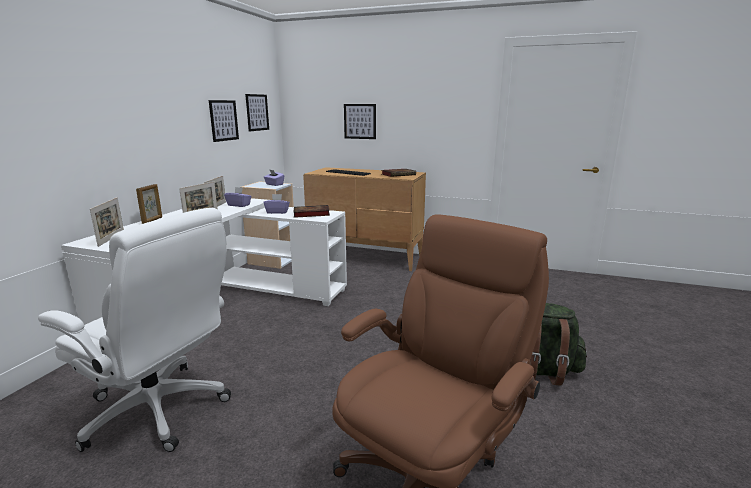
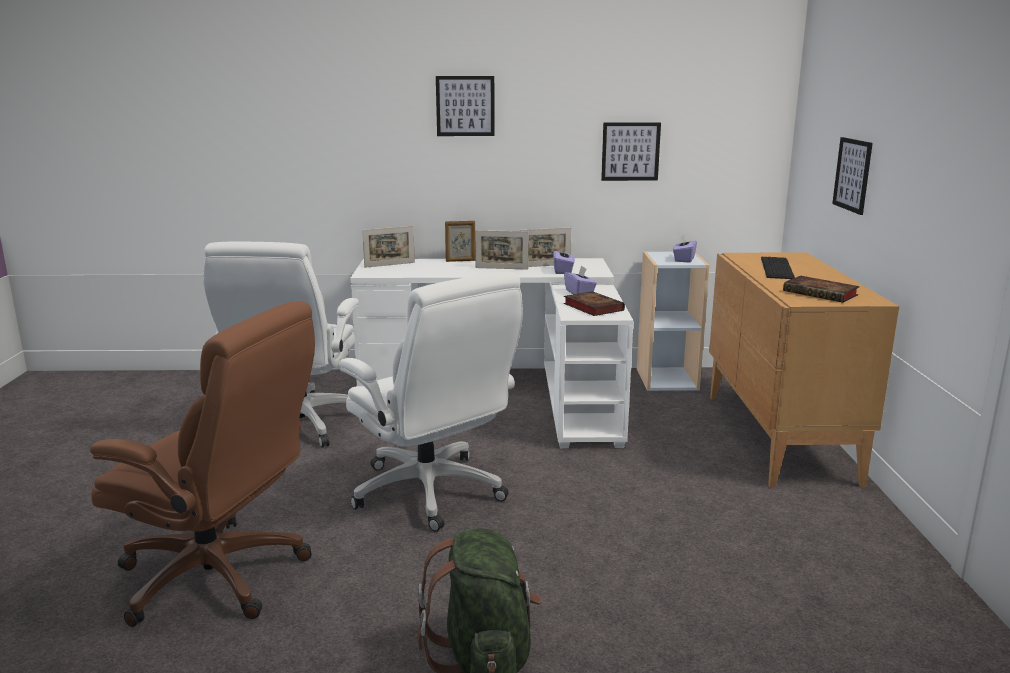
camera: 70 degrees right, 0 degrees up
(257, 112) = (717, 141): picture -> picture (465, 106)
(357, 359) = (433, 496): none -> white office chair

